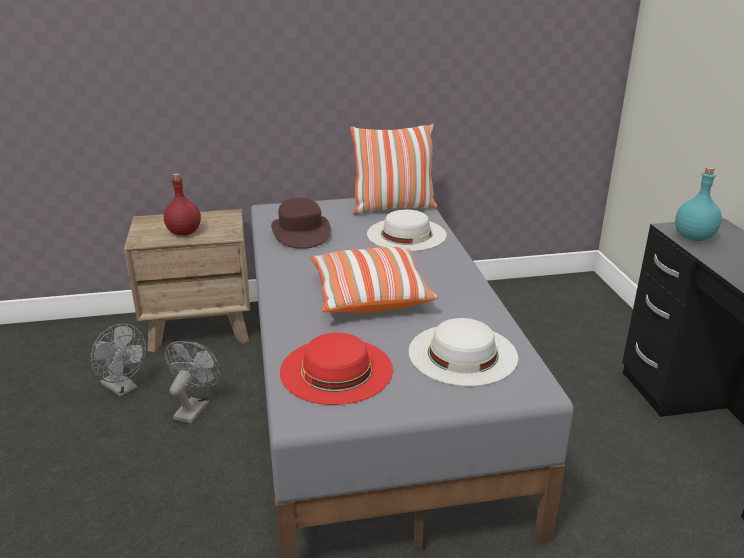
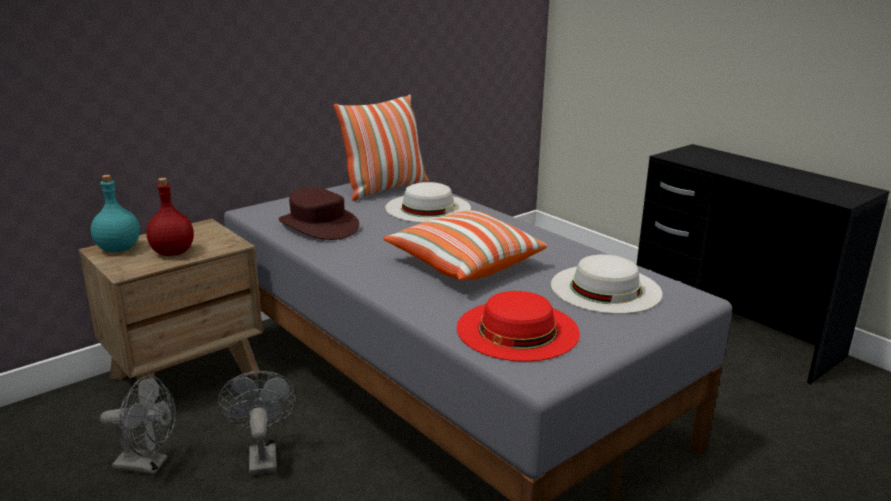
camera: 30 degrees left, 5 degrees down
(693, 237) = (692, 159): turquoise bottle -> turquoise bottle (118, 249)

